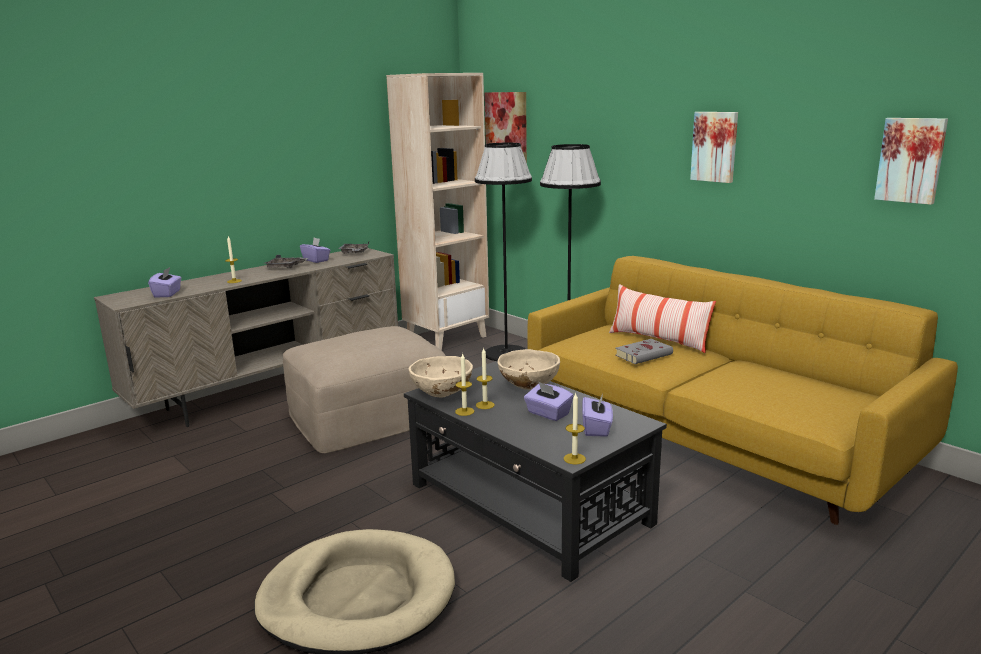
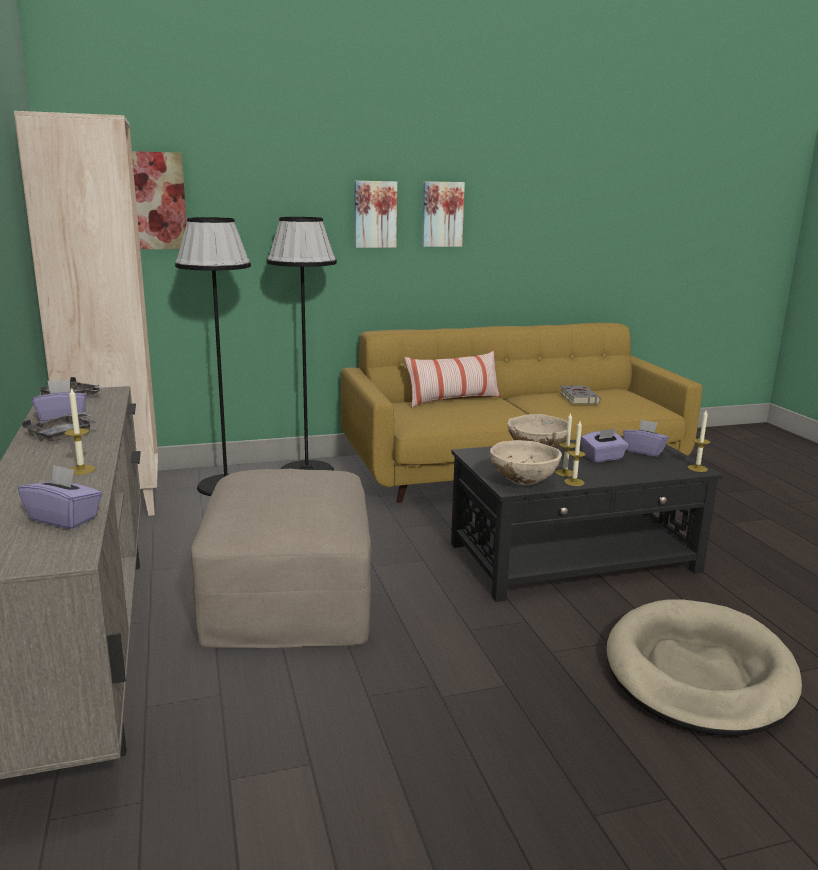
camera: 65 degrees left, 0 degrees up
(644, 355) = (487, 410): grey book -> grey book (578, 398)
(911, 160) = (592, 218): picture -> picture (374, 214)

